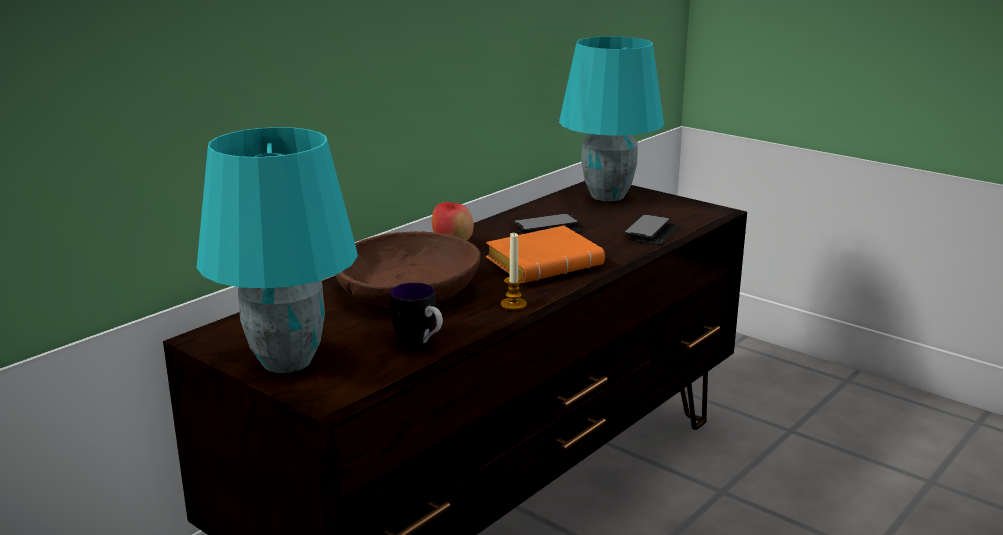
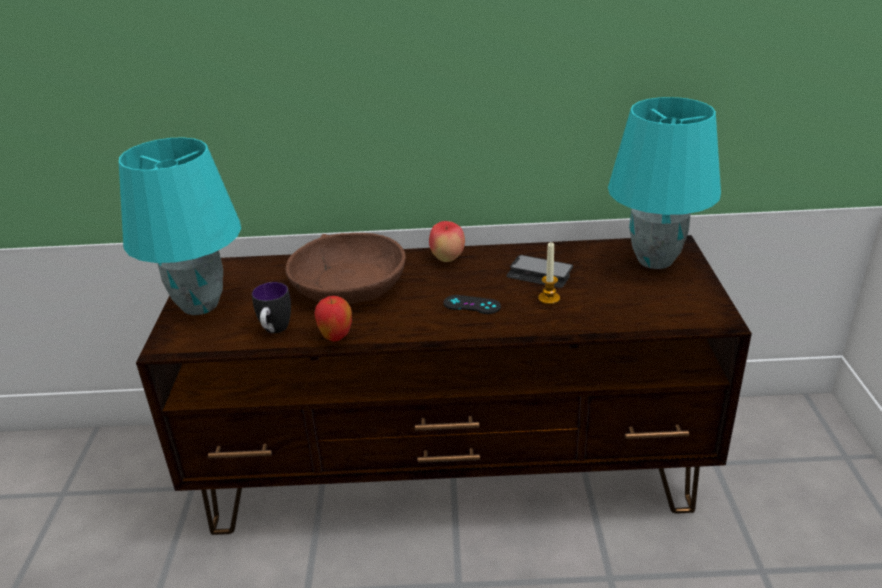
camera: 50 degrees right, 10 degrees up
(488, 323) = (336, 337): none -> apple
(513, 305) = (379, 330): candle -> candle (549, 298)
(545, 263) = (472, 305): orange book -> black game controller
(652, 232) = (612, 314): phone -> none

